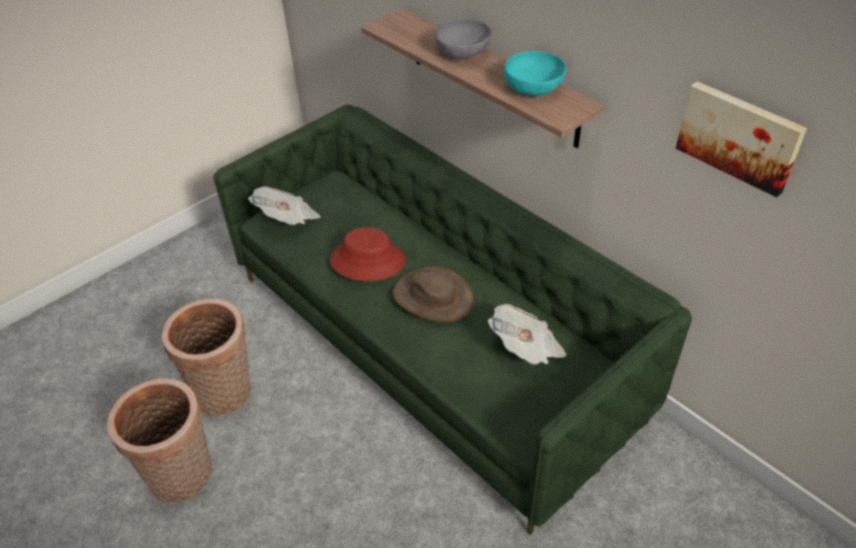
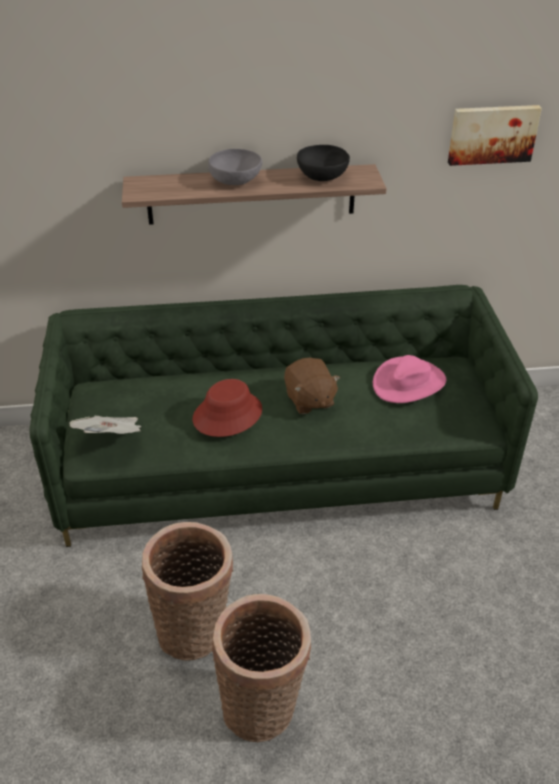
camera: 55 degrees left, 5 degrees down
(433, 297) = (309, 400): brown hat -> brown plush toy
(526, 348) = (409, 382): newspaper -> pink hat
(533, 88) = (322, 176): turquoise bowl -> black bowl

